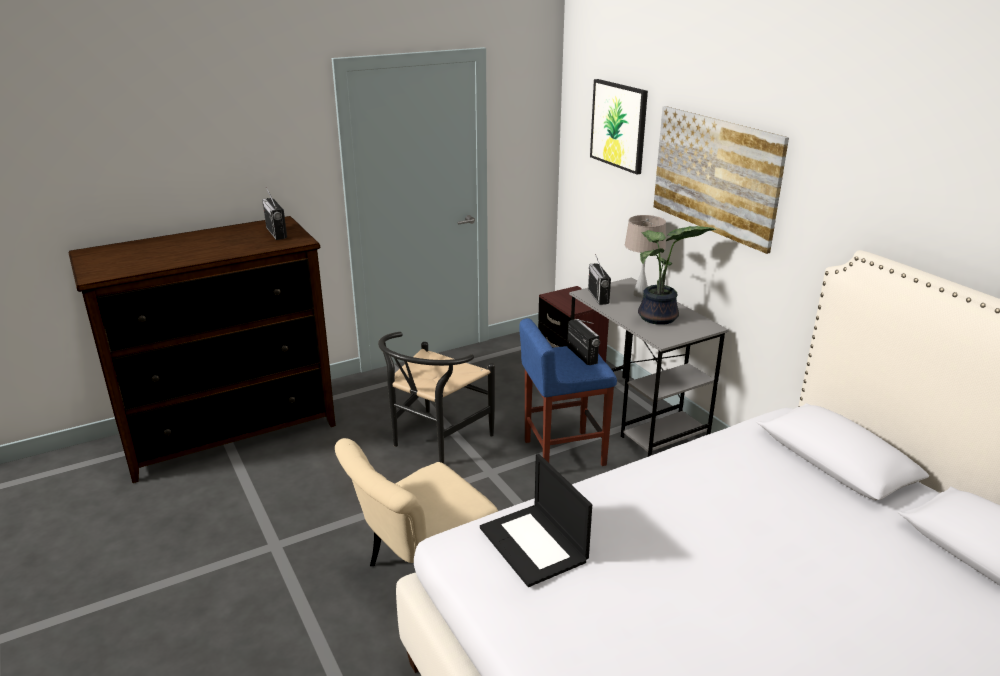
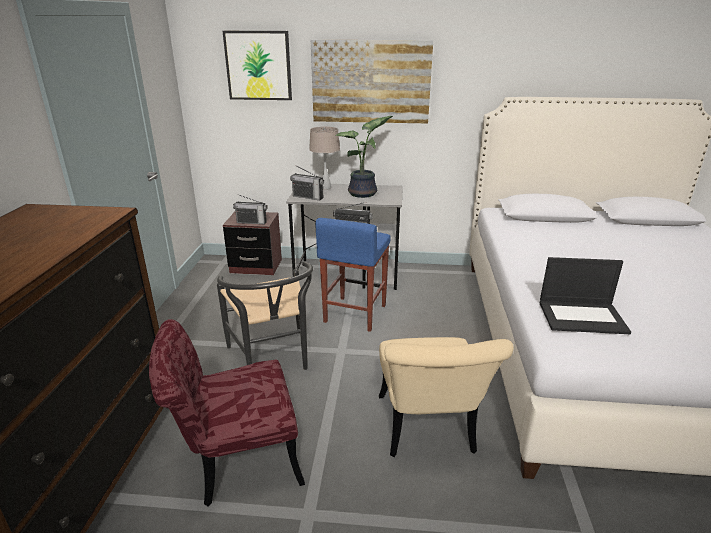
camera: 55 degrees left, 0 degrees up
(276, 233) = (59, 217): radio -> radio (251, 222)
(300, 485) = (236, 462): none -> red chair

